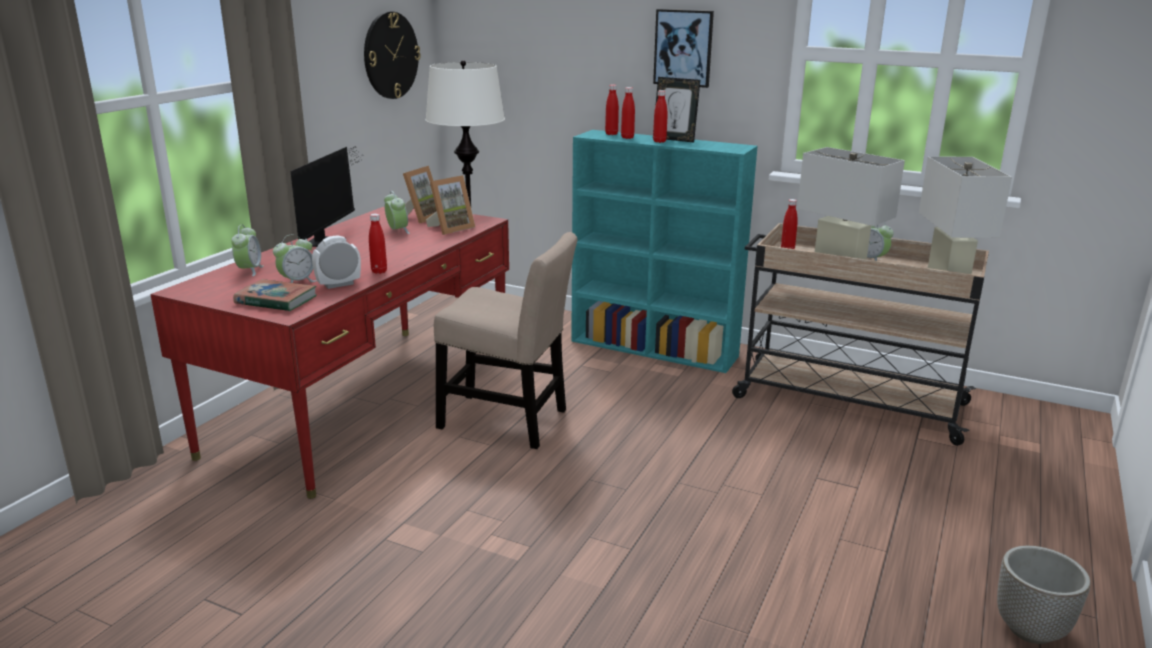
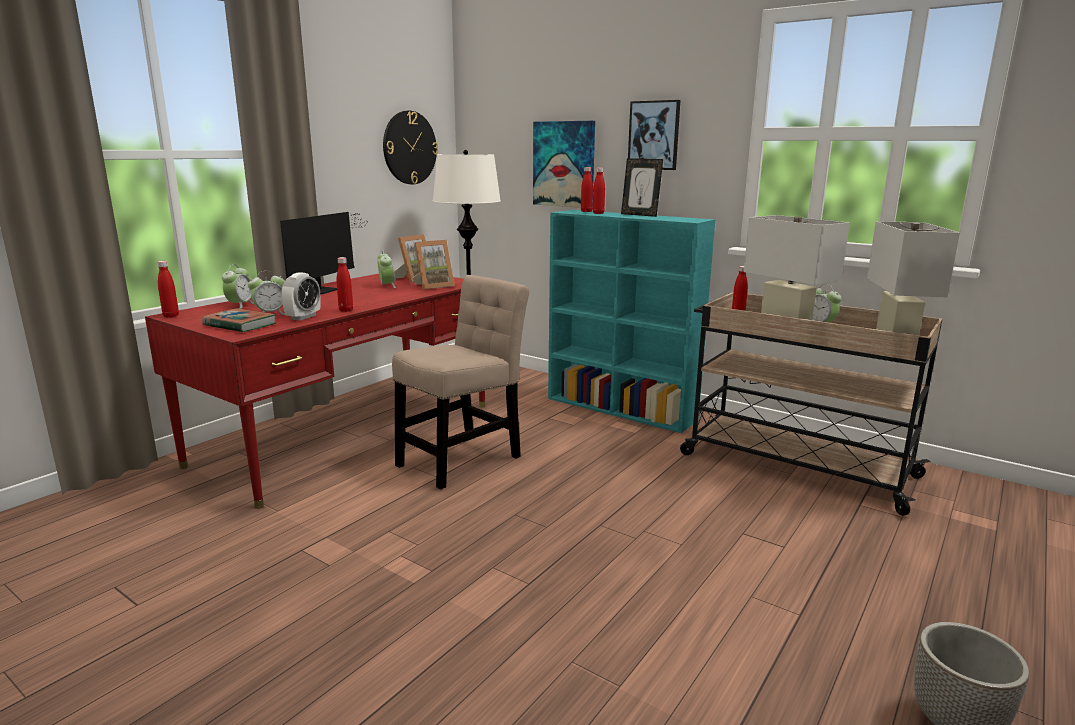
camera: 10 degrees right, 5 degrees down
(339, 284) = (303, 317): alarm clock -> alarm clock turned 135 degrees clockwise
(508, 421) = (463, 458): beige chair -> beige chair turned 75 degrees counterclockwise
(576, 74) = (564, 164): none -> picture
(659, 141) = (625, 215): red bottle -> red bottle (171, 316)

